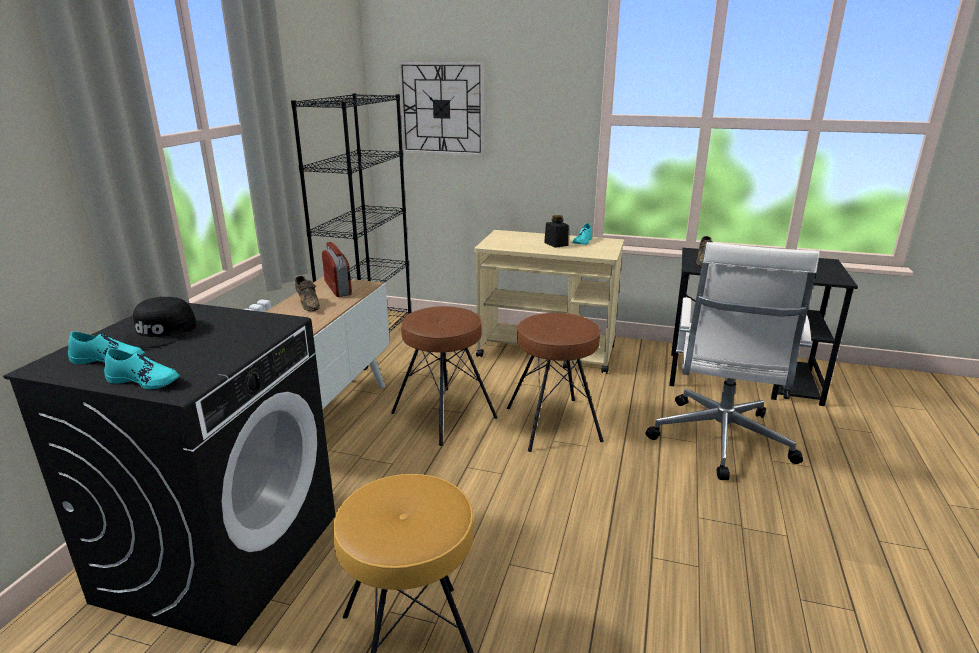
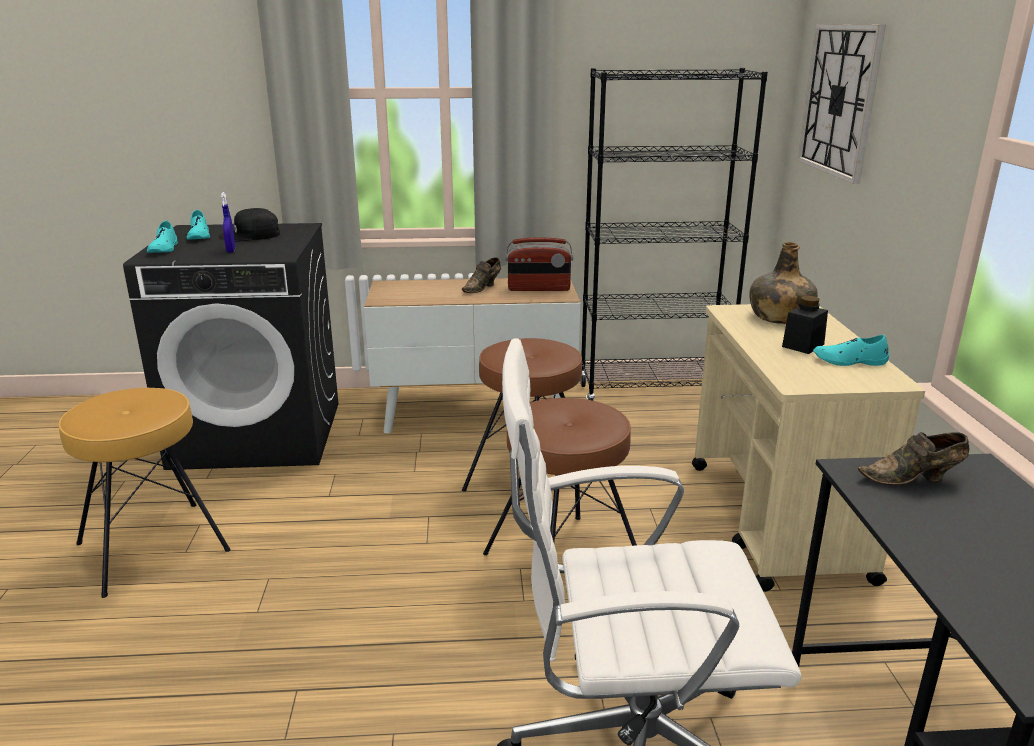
camera: 70 degrees right, 0 degrees up
(221, 344) = (231, 250): none -> blue spray bottle
(338, 288) = (538, 289): radio -> radio turned 45 degrees clockwise
(510, 239) = (779, 317): none -> green bottle

